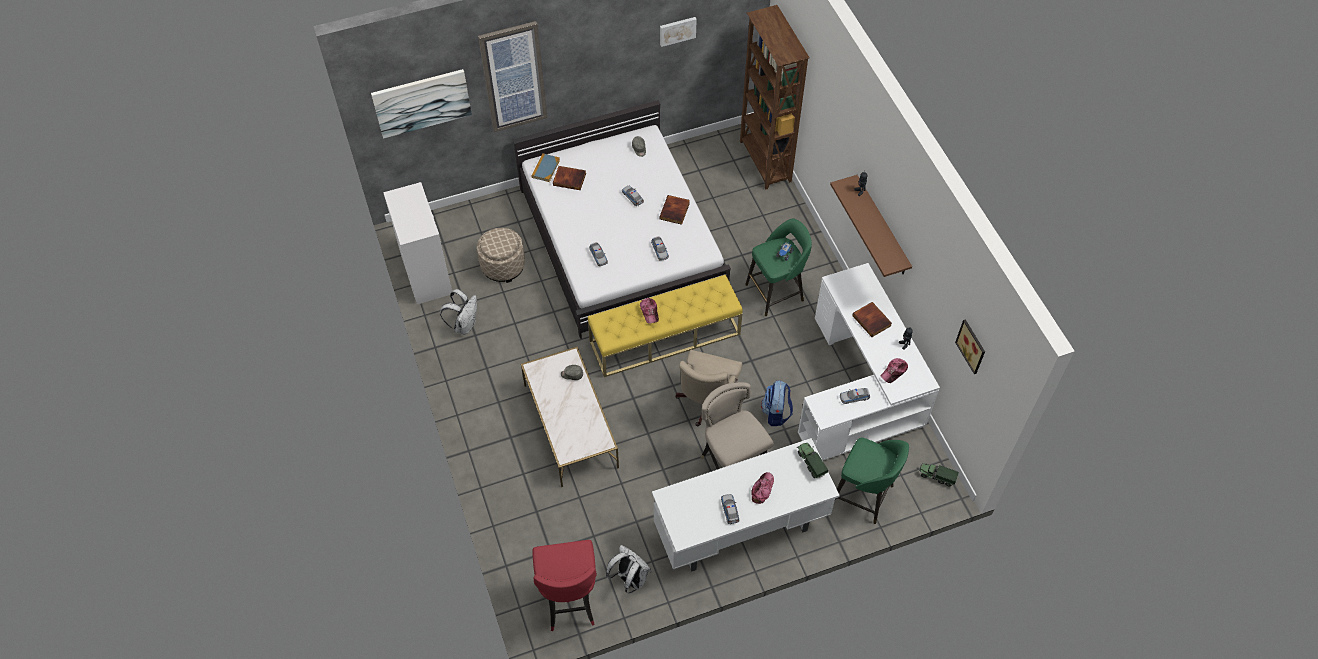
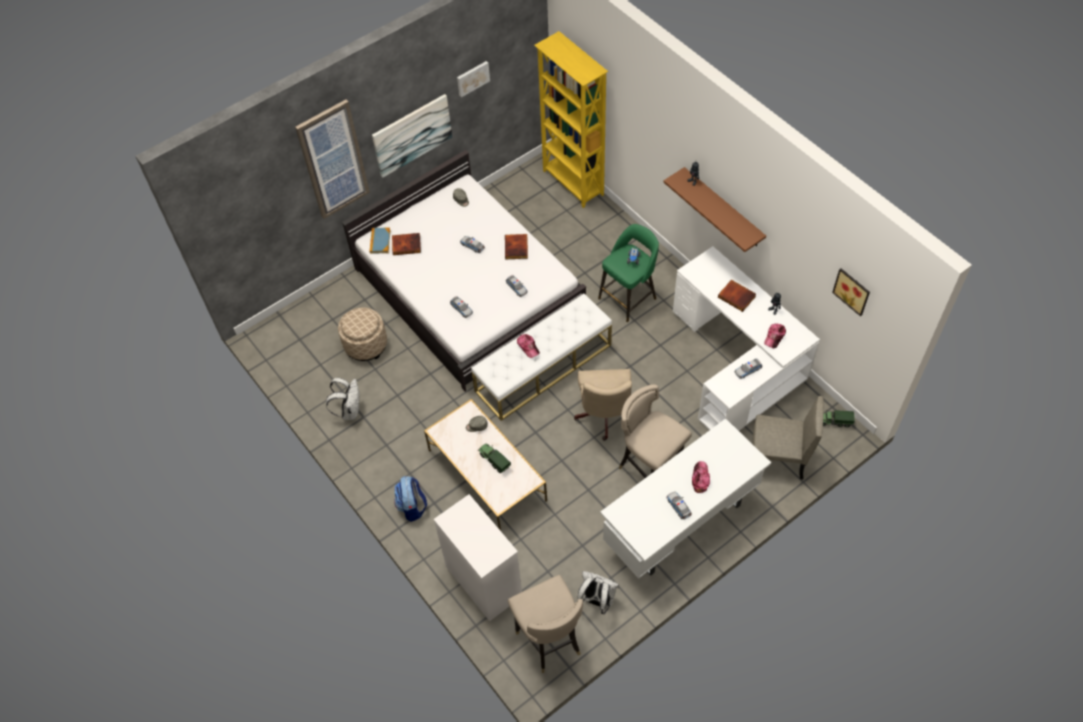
camera: 15 degrees left, 0 degrees up
(422, 102) = (252, 207): picture -> picture (412, 135)
(426, 273) = (294, 372): white dresser -> white dresser (483, 581)
(569, 602) = (549, 640): red stool -> beige stool
(665, 337) = (543, 368): yellow bench -> white bench
(764, 162) = (573, 183): brown bookcase -> yellow bookcase
(776, 413) = (671, 407): backpack -> backpack (412, 507)
(811, 463) = (734, 441): toy truck -> toy truck (494, 460)
(864, 495) = (777, 458): green stool -> beige chair

